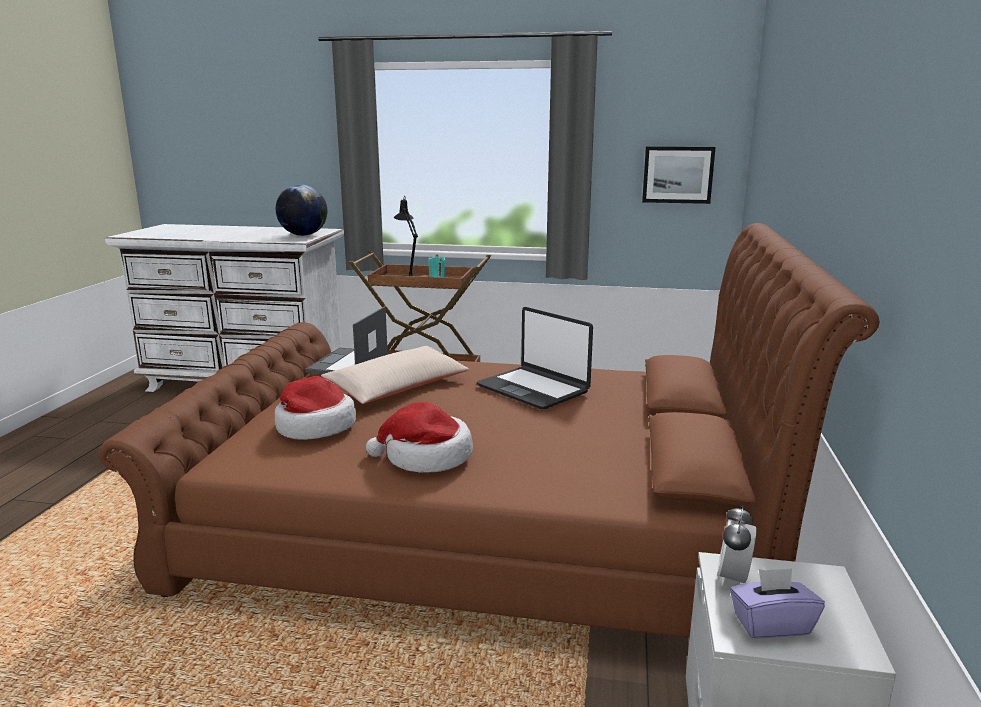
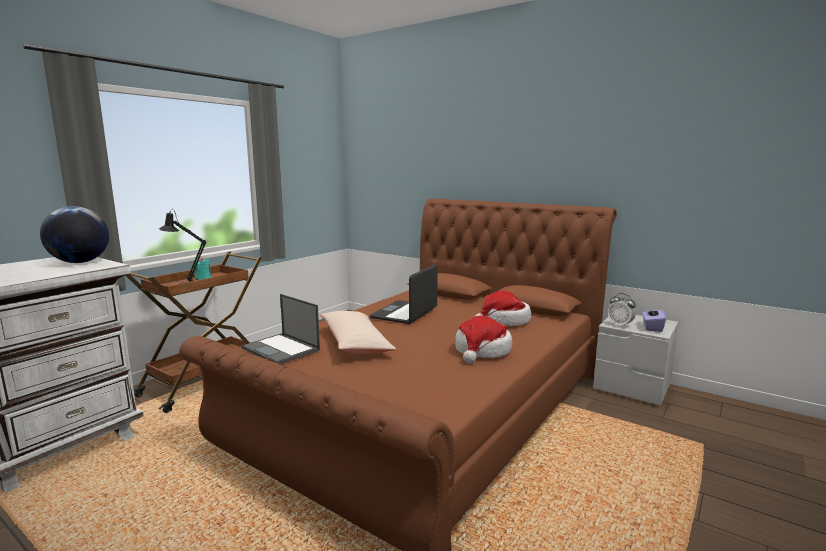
camera: 65 degrees left, 5 degrees down
(314, 426) = (401, 375): hat -> hat (504, 321)
(533, 389) = (405, 313): laptop -> laptop turned 135 degrees clockwise
(677, 174) = (316, 181): picture -> none

